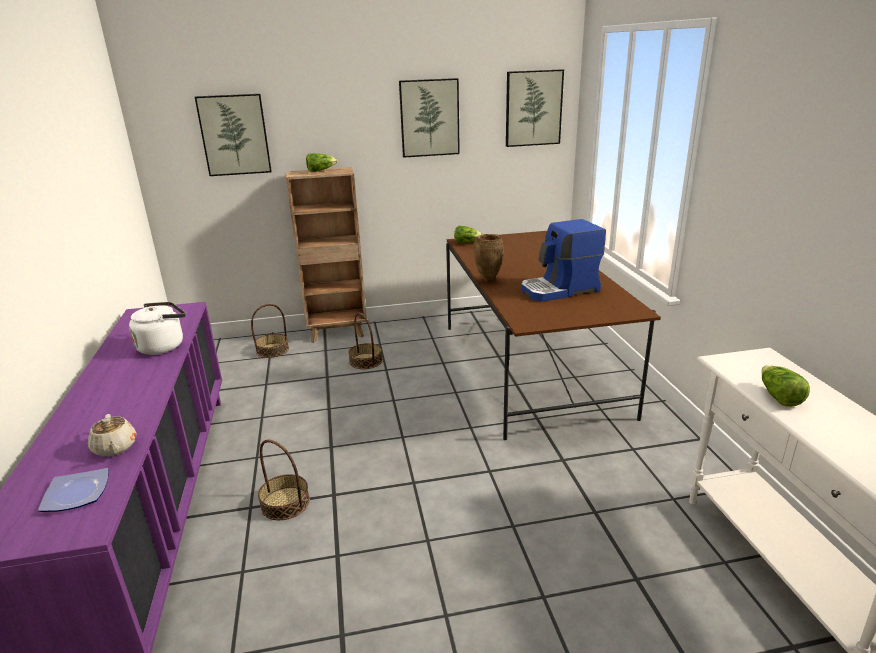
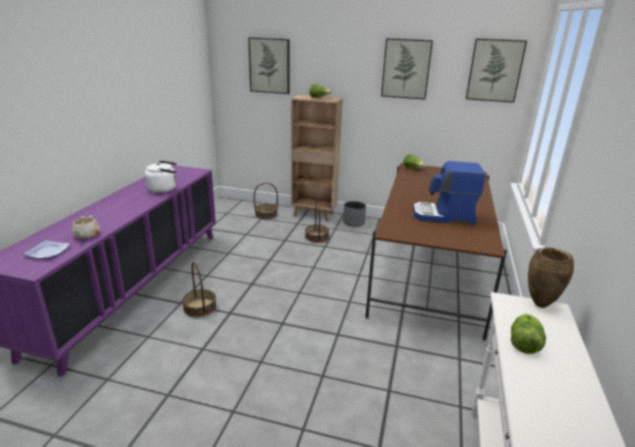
camera: 25 degrees right, 0 degrees up
(397, 330) = (354, 222): none -> grey planter
(488, 280) = (397, 197): brown vase -> brown vase (539, 304)

